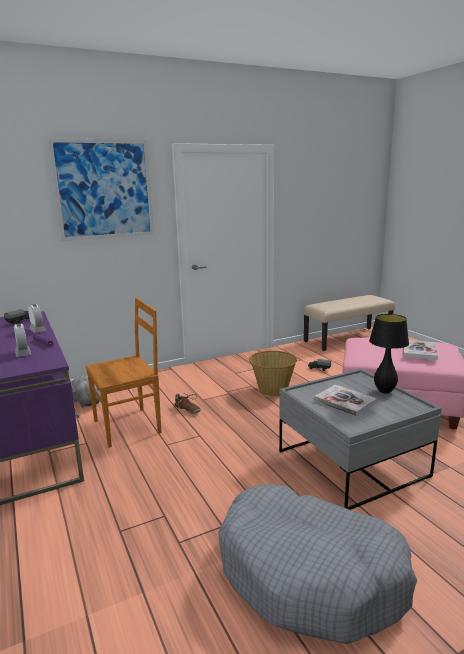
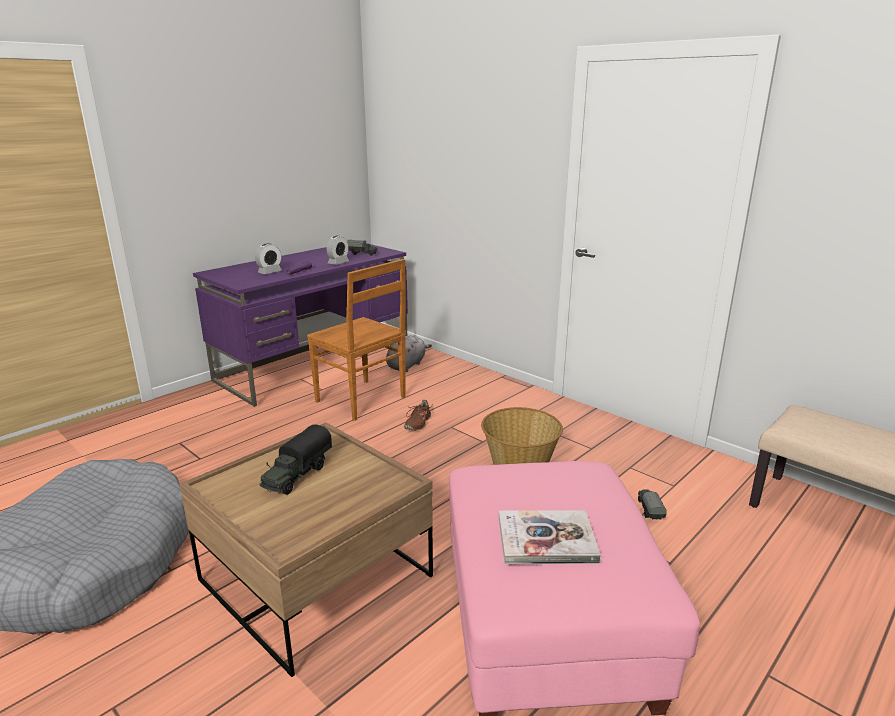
camera: 70 degrees right, 5 degrees up
(104, 189) = (487, 117): picture -> none
(344, 401) = (297, 475): book -> toy truck
(352, 463) = (316, 579): grey coffee table -> brown coffee table
(384, 391) = (344, 510): black table lamp -> none

